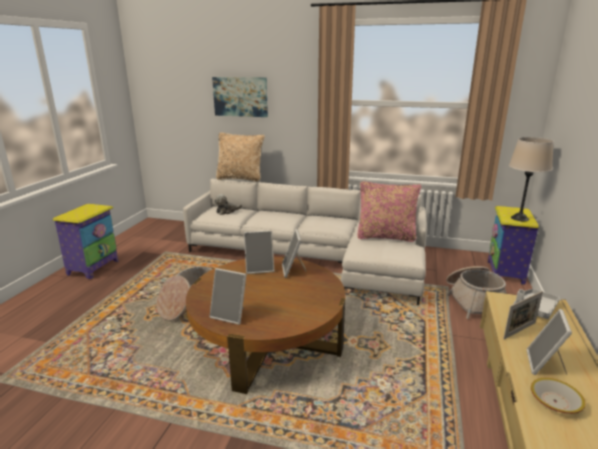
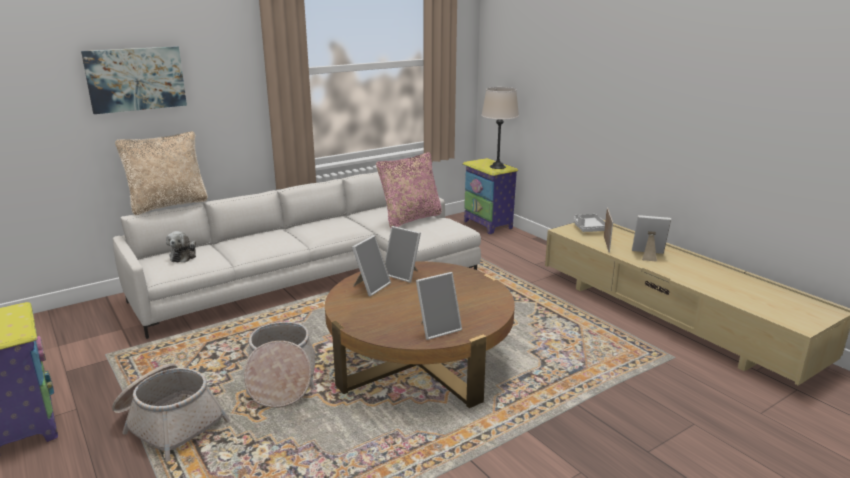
camera: 50 degrees left, 0 degrees up
(474, 301) = (503, 254): basket -> basket (169, 422)
(545, 365) = (647, 255): picture frame -> picture frame turned 135 degrees clockwise
(555, 401) = (681, 270): bowl -> none

